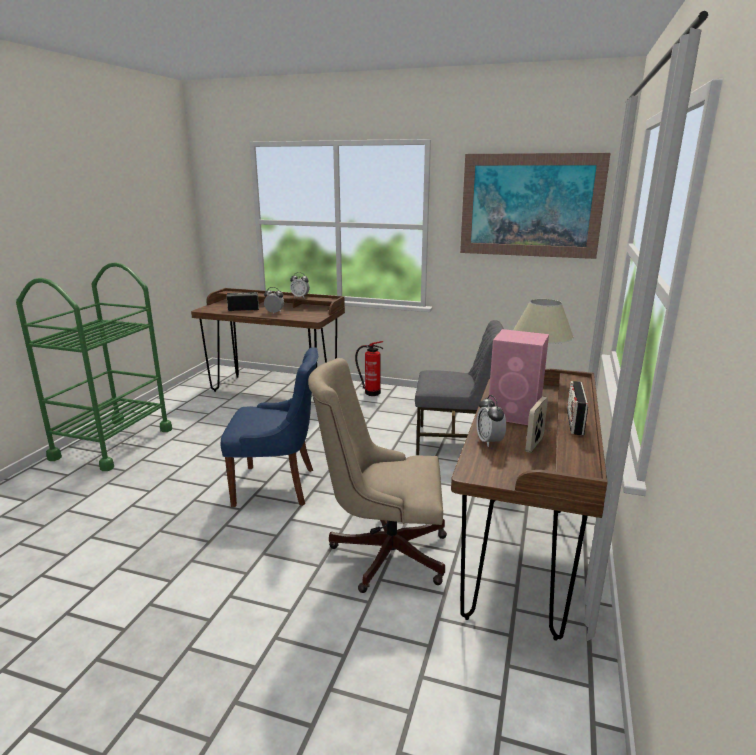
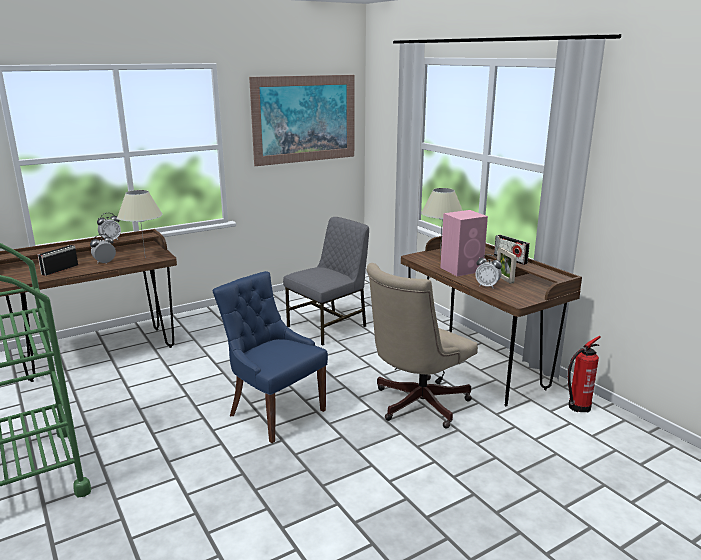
camera: 50 degrees left, 0 degrees up
(277, 486) = (274, 412): blue chair -> blue chair turned 90 degrees counterclockwise
(302, 316) = (145, 258): none -> beige table lamp
(371, 392) = (199, 319): fire extinguisher -> fire extinguisher (577, 407)

